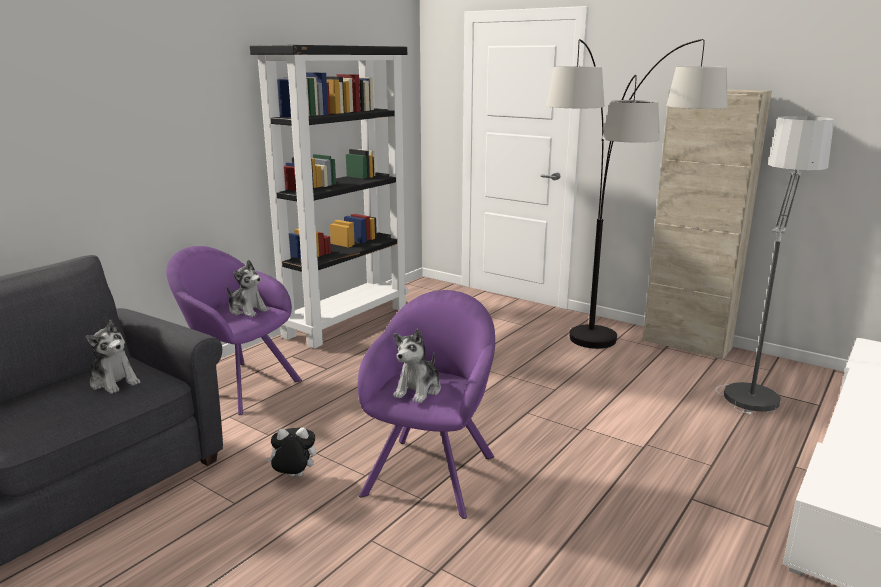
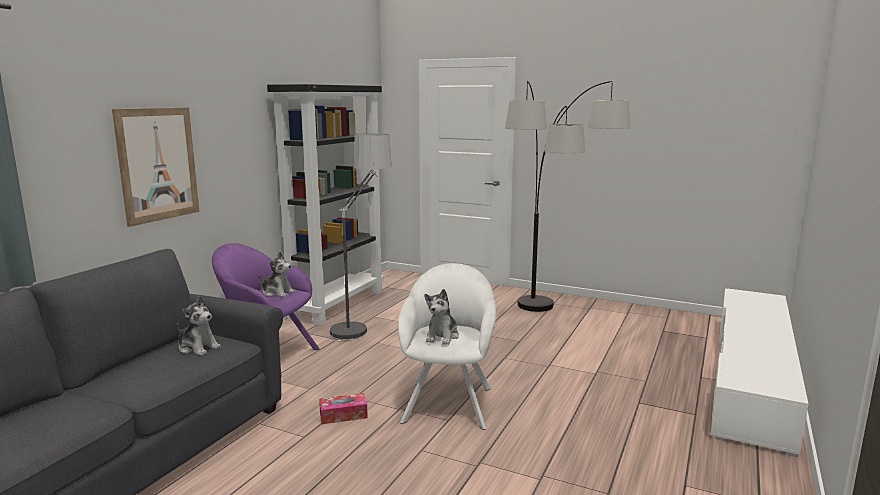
camera: 10 degrees left, 5 degrees down
(94, 147) = (158, 164): none -> picture
(294, 477) = (343, 415): plush toy -> tissue box
(432, 470) = (449, 401): purple armchair -> white armchair
(686, 344) = (604, 305): beige cabinet -> none
(754, 384) = (659, 327): floor lamp -> floor lamp (361, 322)

